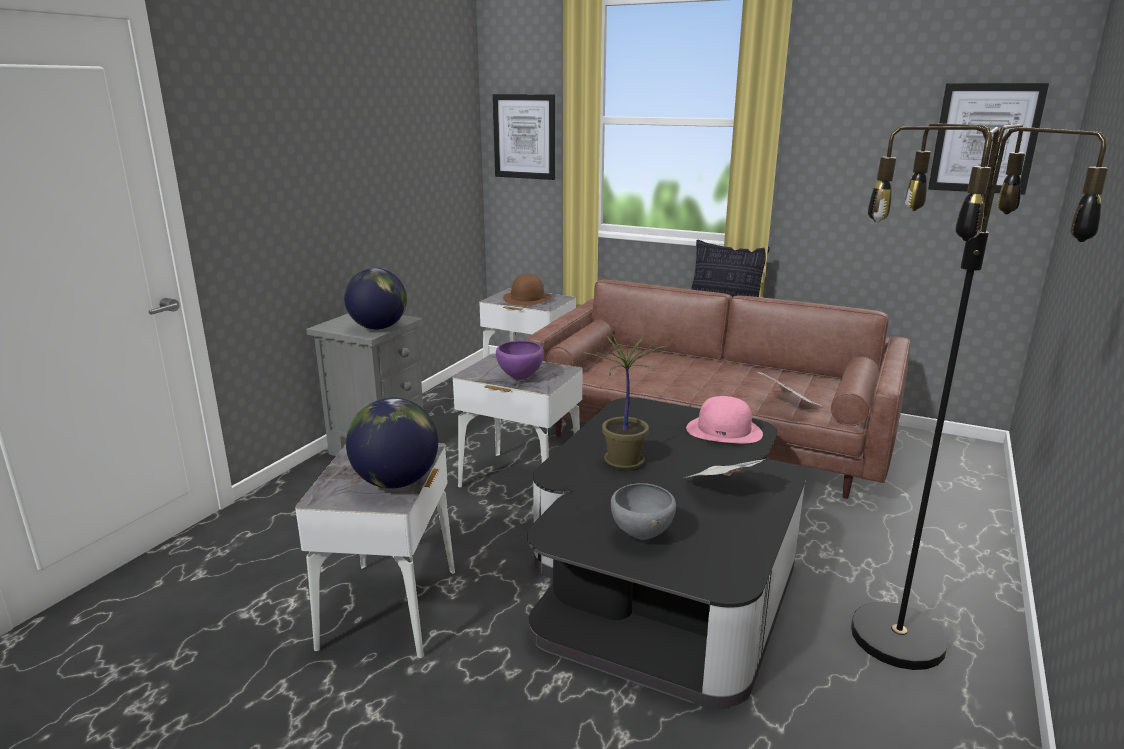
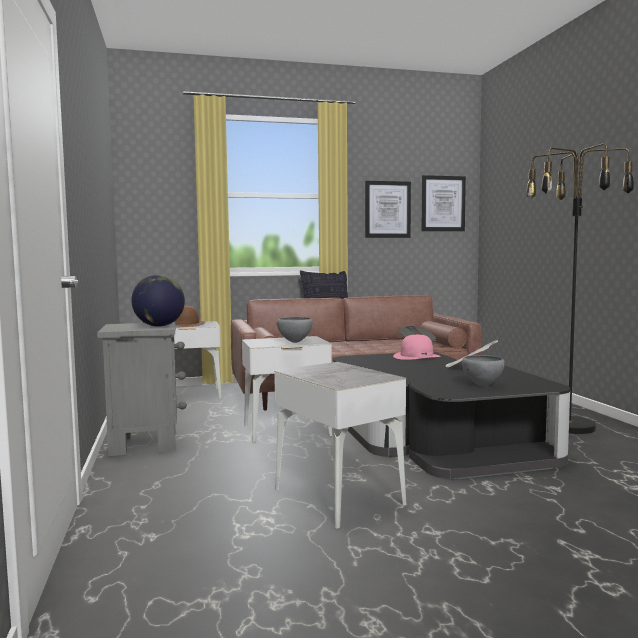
camera: 40 degrees left, 15 degrees down
(396, 482) = (362, 373): globe -> none
(520, 378) = (295, 342): purple bowl -> grey bowl
(524, 136) = (156, 207): picture -> picture (387, 209)
(624, 462) = (405, 371): potted plant -> none

